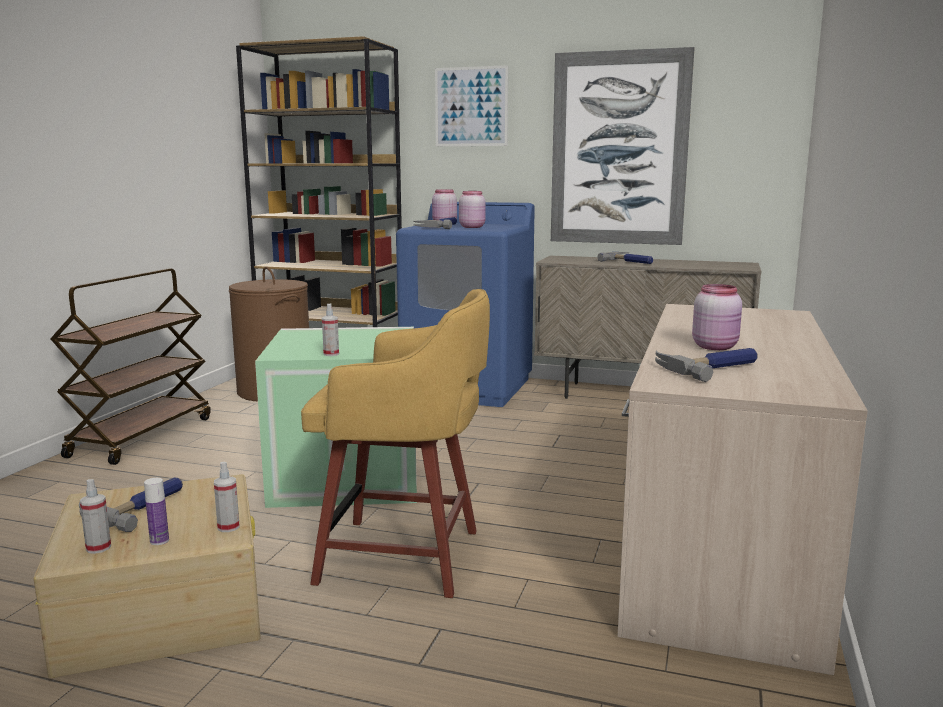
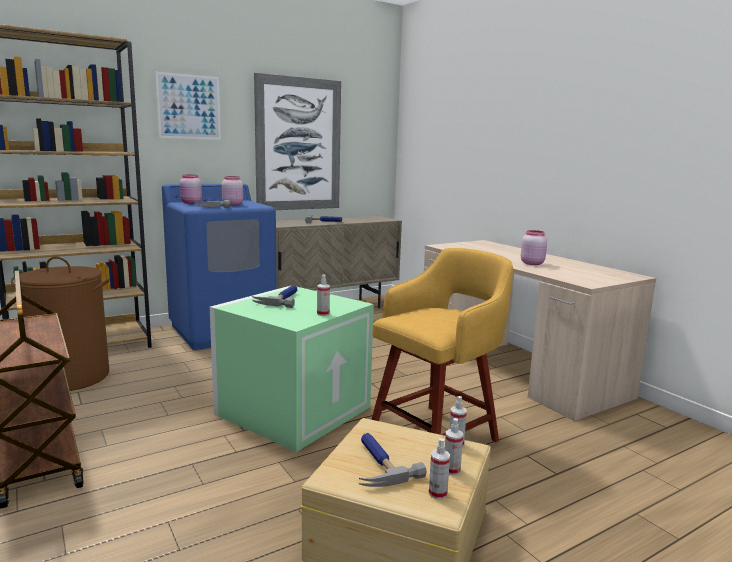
camera: 50 degrees left, 0 degrees up
(159, 541) = (451, 470): bottle -> spray bottle
(711, 367) = (569, 273): hammer -> hammer (281, 299)

